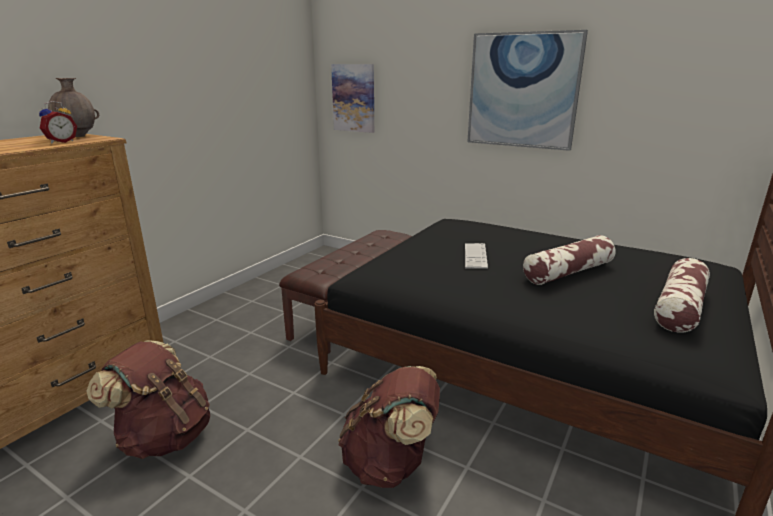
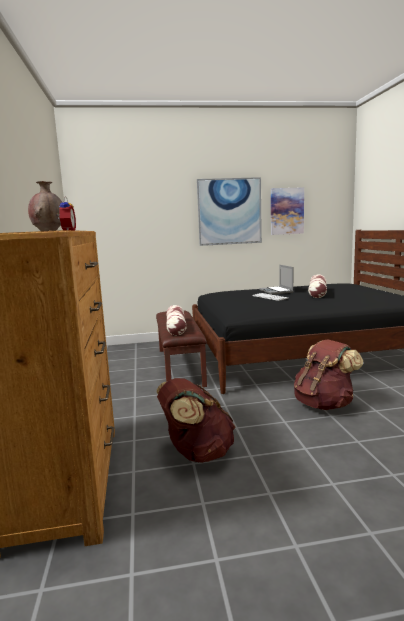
camera: 40 degrees left, 10 degrees down
(354, 98) = (105, 225): picture -> picture (286, 211)
(521, 246) = (276, 291): none -> laptop
(679, 307) = (374, 292): pillow -> pillow (176, 327)

